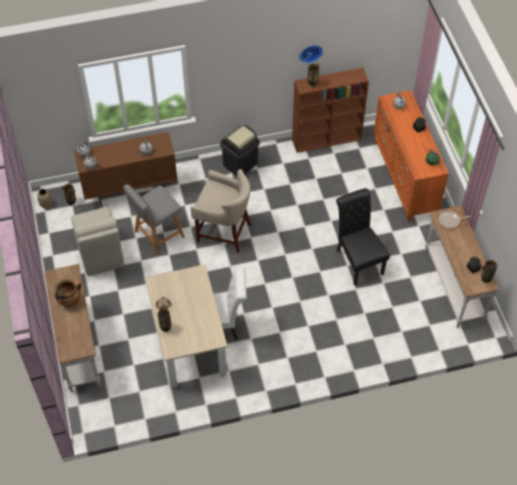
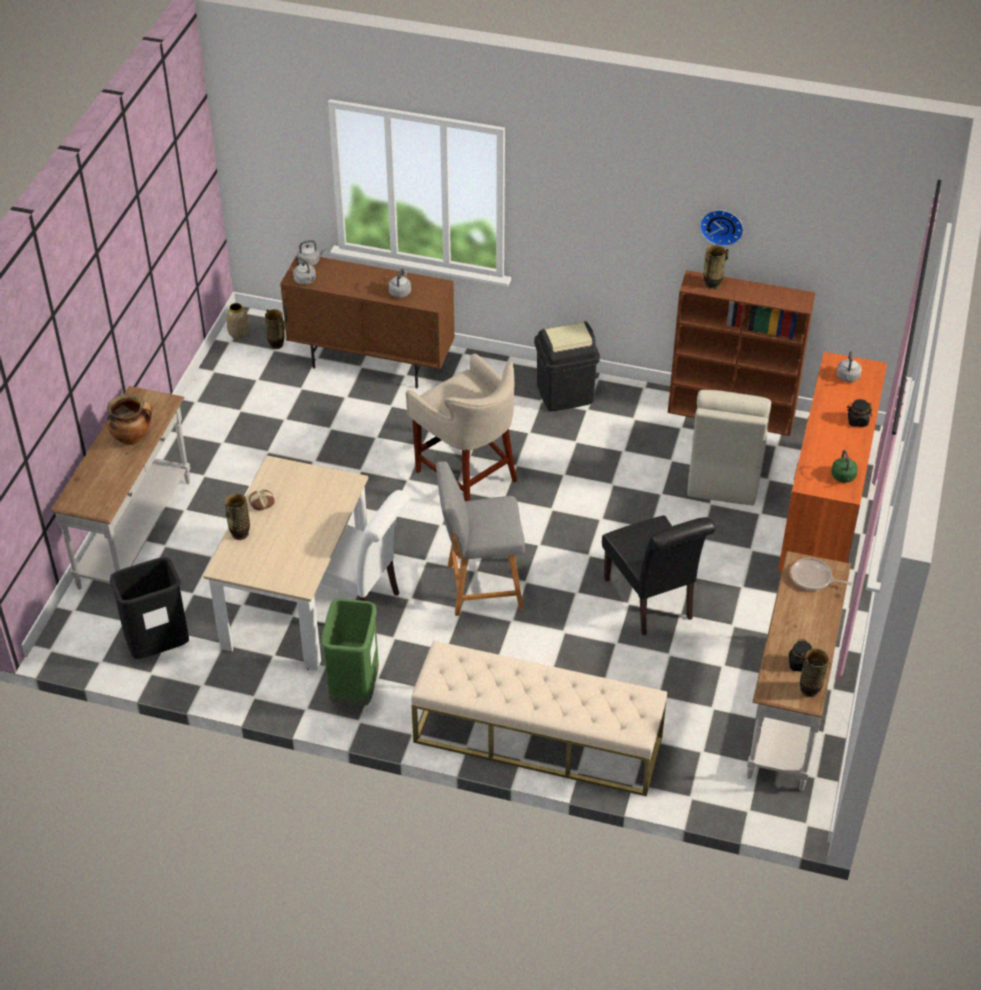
camera: 30 degrees right, 10 degrees down
(100, 253) = (263, 427): beige chair -> beige chair (724, 473)
(138, 402) = (159, 647): none -> black trash can
(157, 235) = (364, 438): grey stool -> grey stool (480, 587)
(252, 376) = (354, 691): none -> green trash can
(354, 357) = (537, 739): none -> beige bench
(357, 260) = (651, 602): black chair -> black chair turned 150 degrees clockwise

